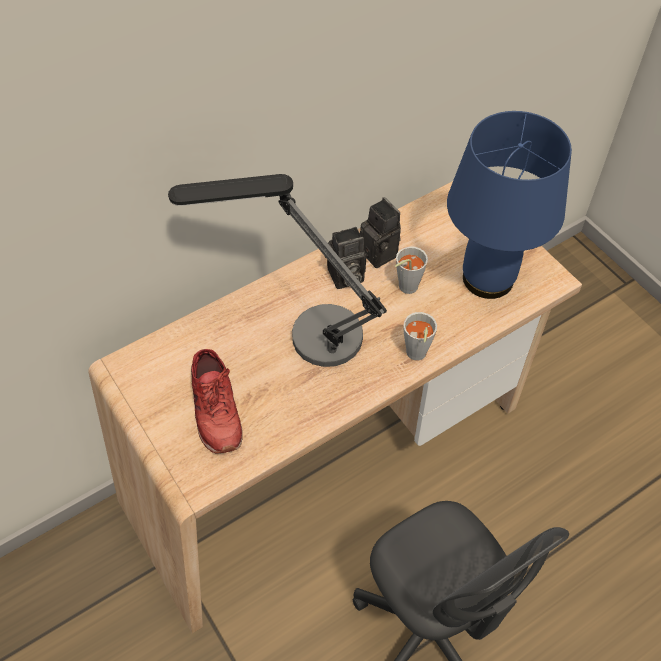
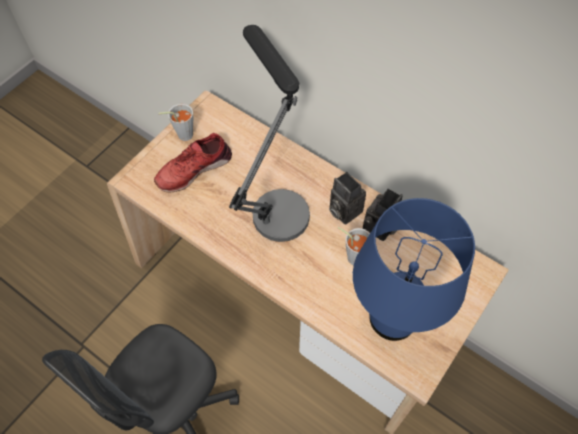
camera: 70 degrees right, 5 degrees up
(415, 356) = (287, 283): grey cup -> grey cup (181, 135)

